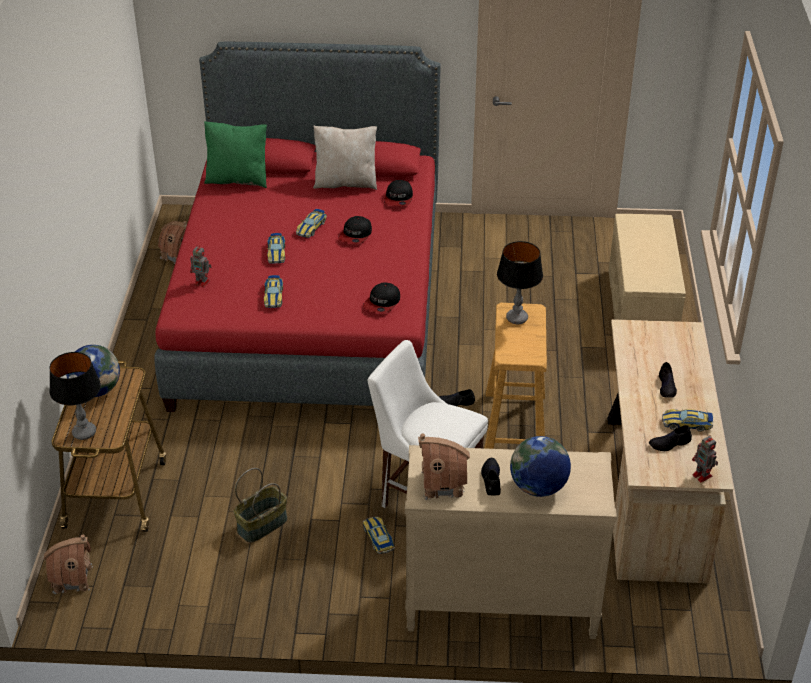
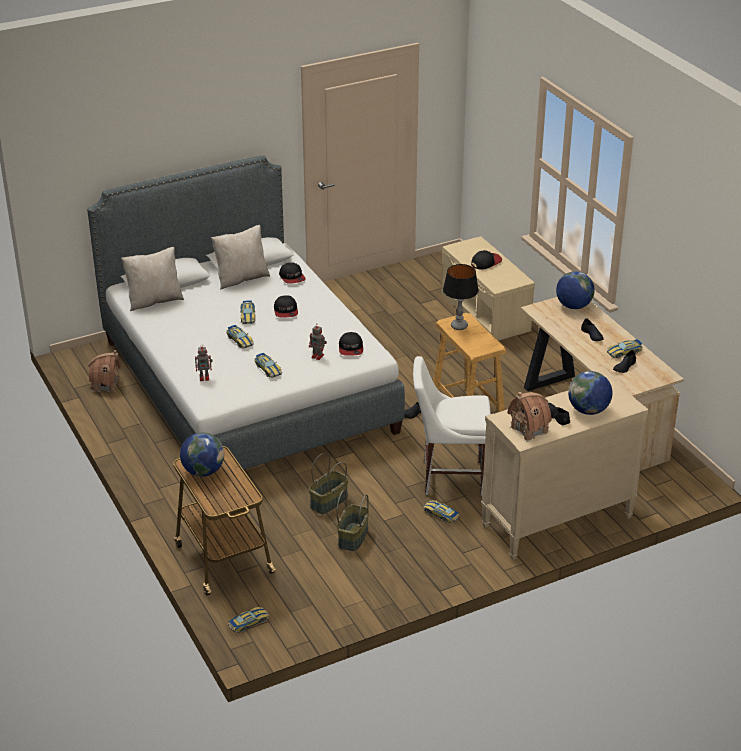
camera: 30 degrees left, 5 degrees down
(73, 578) = (248, 622): toy house -> toy car
(84, 433) = (224, 500): table lamp -> none
(238, 179) = (154, 300): green pillow -> beige pillow
(274, 472) = (329, 502): none -> basket
(310, 304) = (246, 385): red bed -> white bed
(648, 249) = (486, 262): none -> cap
(677, 340) = (573, 306): none -> globe
(703, 476) = (660, 378): toy robot -> toy robot (318, 356)

